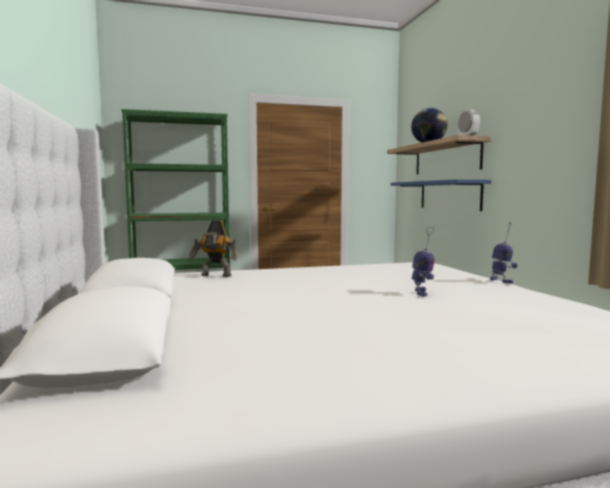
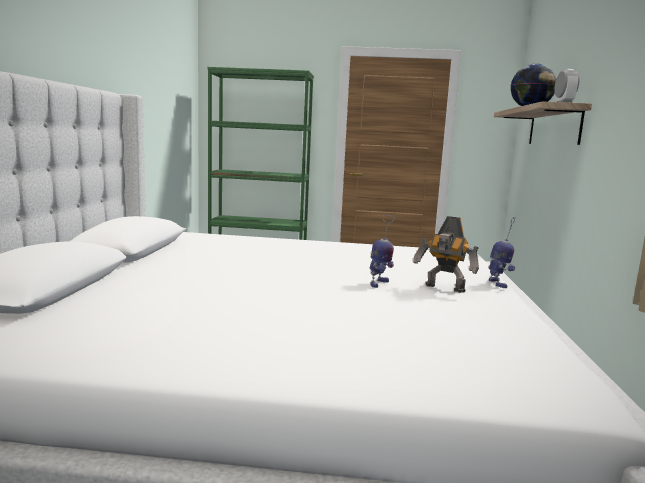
camera: 20 degrees right, 5 degrees up
(215, 276) = (223, 240): toy robot -> toy robot (444, 289)
(449, 195) = (551, 173): blue shelf -> none

